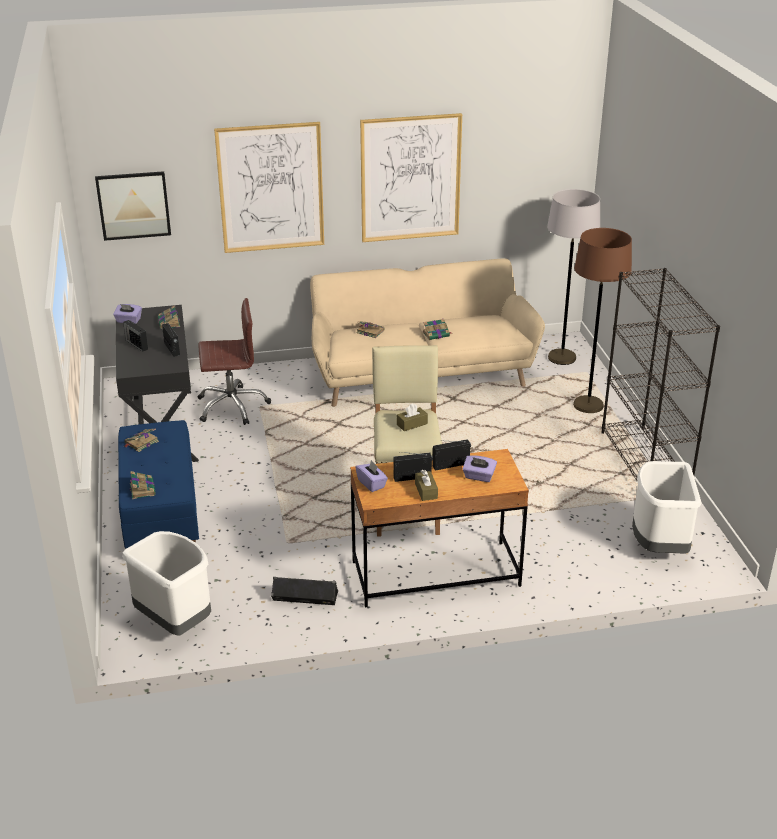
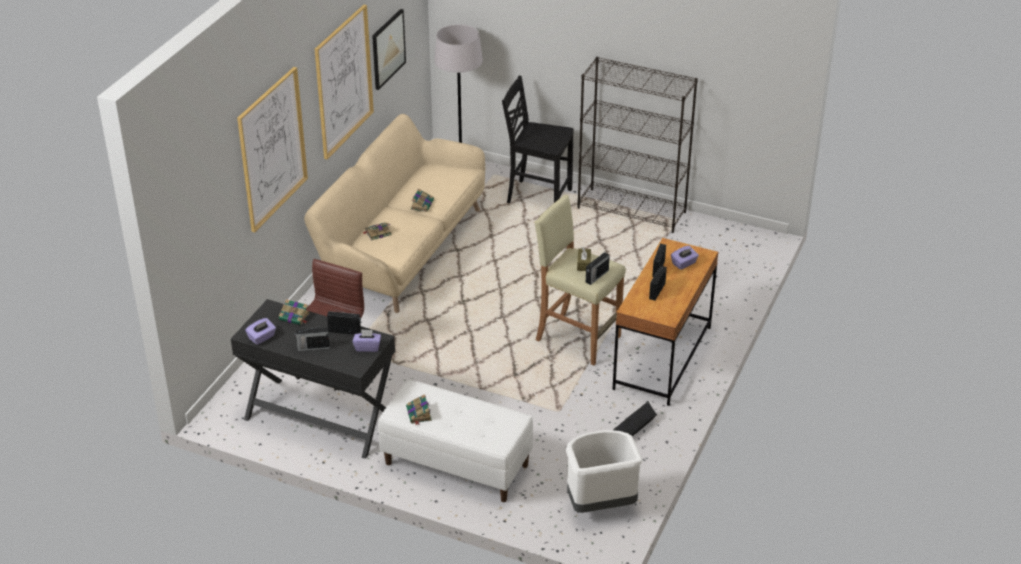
camera: 55 degrees left, 5 degrees up
(133, 205) = (196, 230): picture -> picture (388, 49)
(142, 489) = (490, 436): book -> none
(161, 516) = (455, 464): blue bench -> white bench
(371, 484) = (648, 311): purple tissue box -> purple tissue box (367, 347)
(399, 438) = (596, 276): none -> radio
(426, 491) = (679, 292): brown tissue box -> none
(588, 406) = (537, 196): brown floor lamp -> black chair
(659, 546) = (723, 252): white trash can -> none

